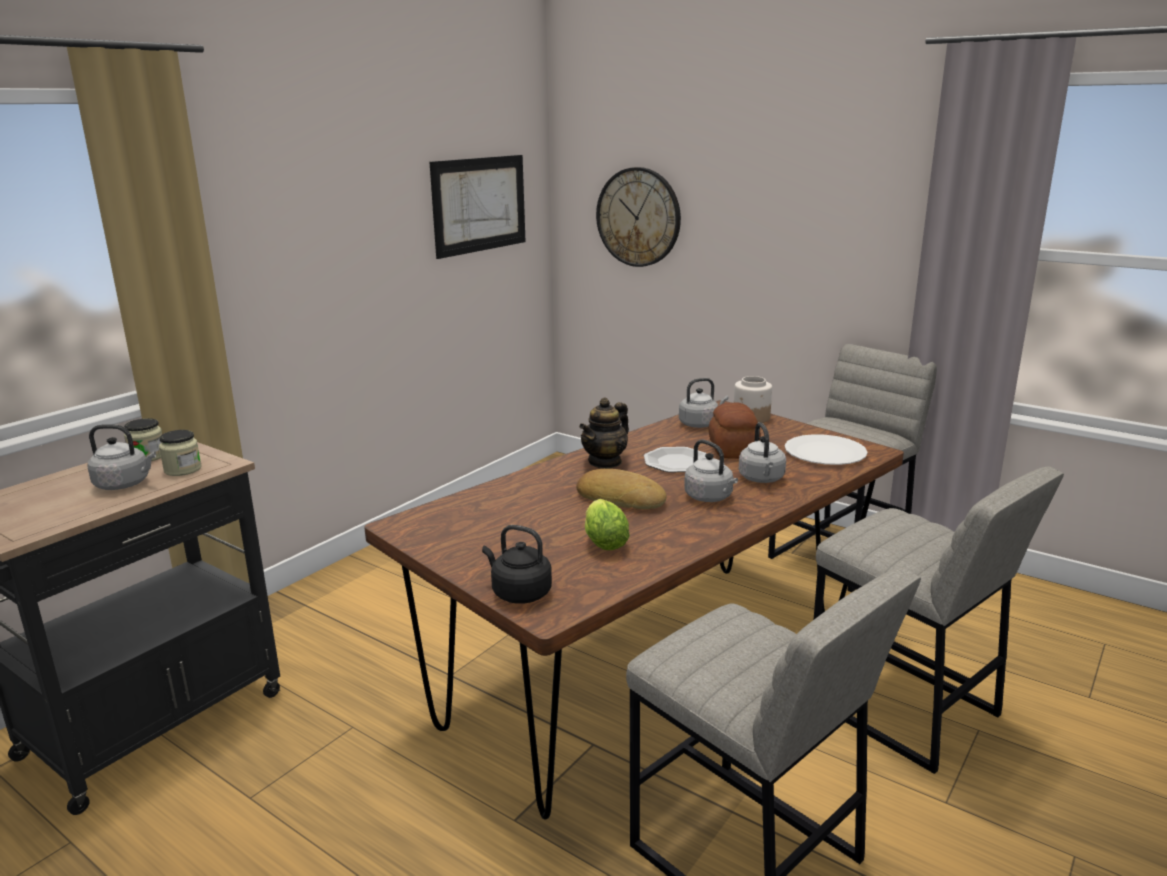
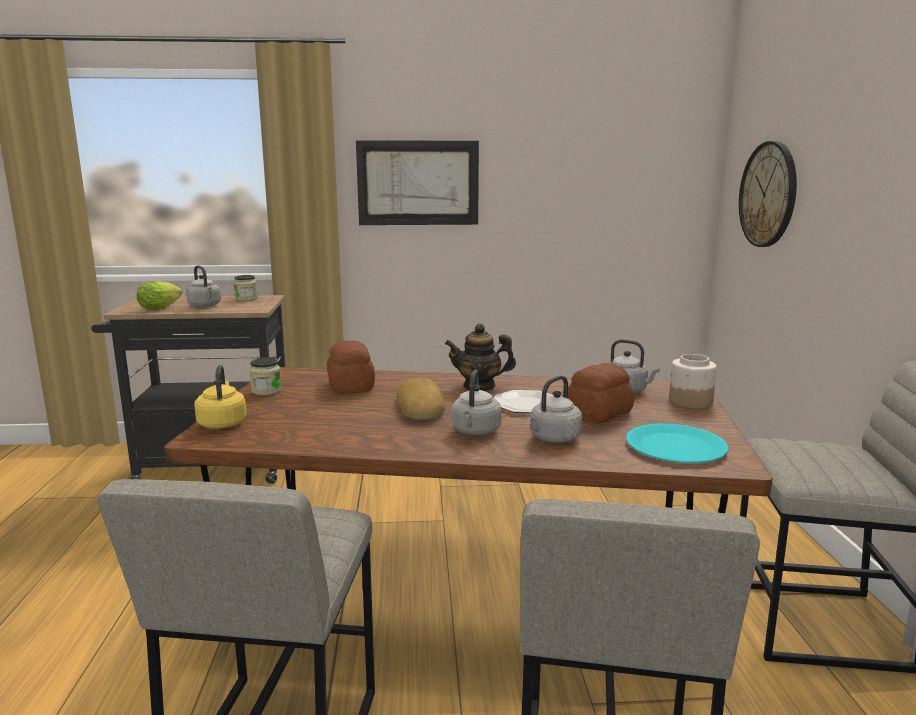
camera: 50 degrees right, 5 degrees down
(183, 469) = (238, 307): jar -> jar (266, 391)
(480, 204) = (618, 174): picture -> picture (418, 183)
(508, 507) = (351, 385): none -> bread
(518, 593) = (222, 423): black kettle -> yellow kettle
(603, 541) = (336, 422): lettuce -> lettuce (162, 308)
(825, 452) = (676, 446): white plate -> turquoise plate

